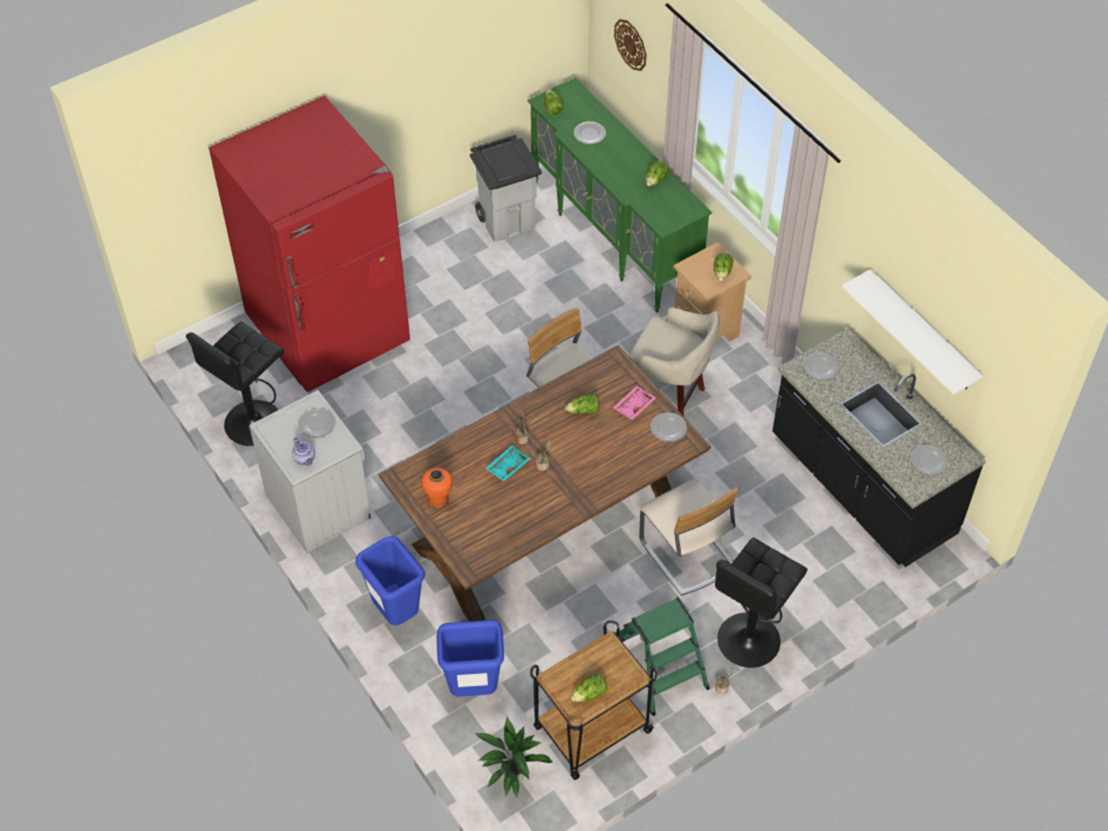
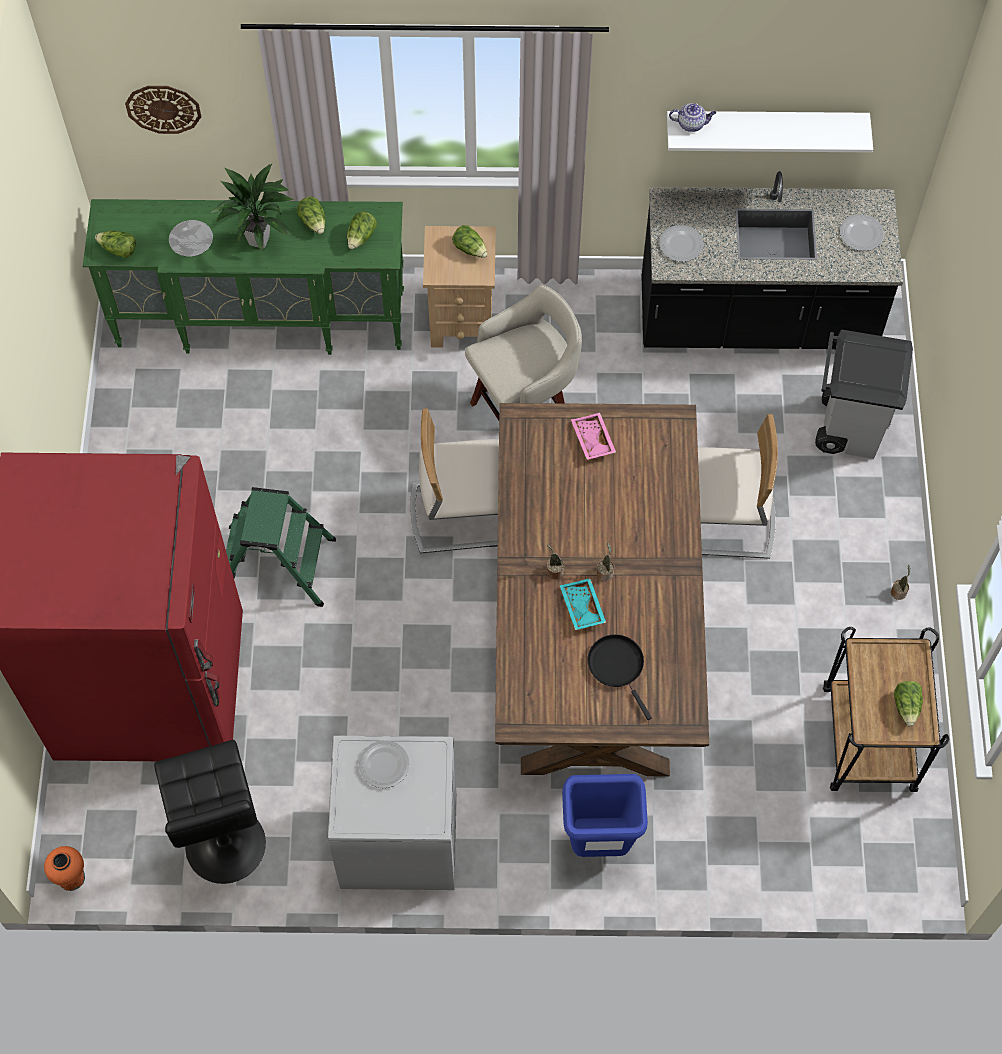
camera: 55 degrees left, 10 degrees up
(305, 459) = (424, 805): teapot -> teapot (691, 124)
(438, 500) = (575, 702): orange vase -> orange vase (71, 877)
(473, 689) = (745, 823): blue trash can -> none
(481, 508) = (618, 666): none -> black frying pan
(507, 220) = (150, 408): grey trash can -> grey trash can (848, 427)
(512, 779) = (876, 849): potted plant -> potted plant (260, 241)
(584, 411) = (563, 490): lettuce -> lettuce (361, 237)
(658, 665) = (835, 631): green step ladder -> green step ladder (275, 565)
(669, 428) = (645, 427): plate -> none
(747, 640) = (860, 534): black stool -> none

